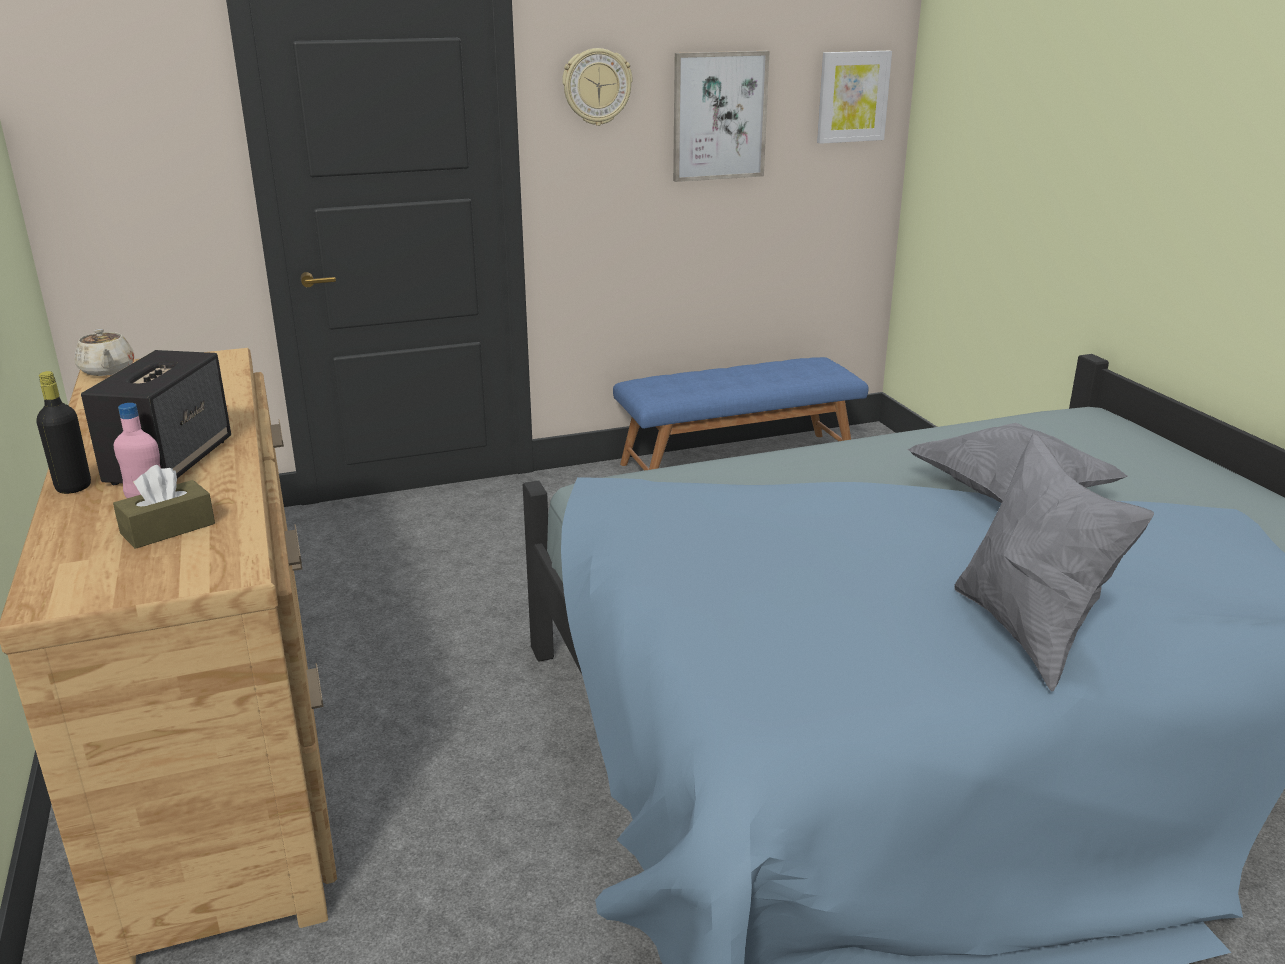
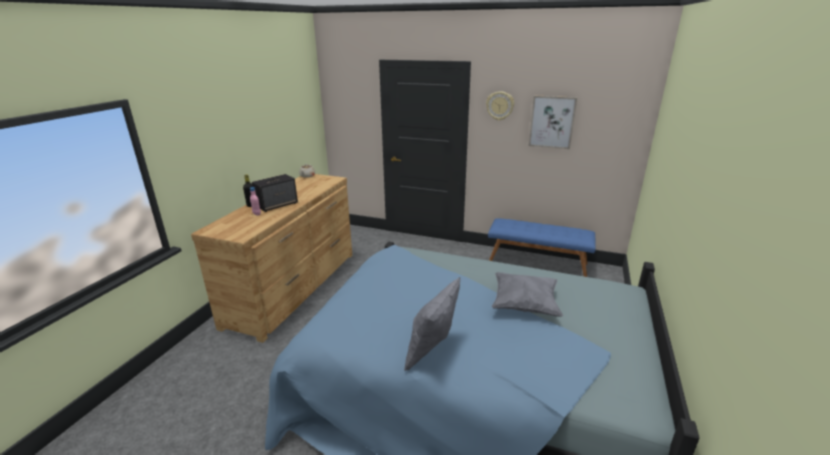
camera: 40 degrees right, 0 degrees up
(168, 528) = (249, 222): brown tissue box -> none
(852, 96) = (621, 120): picture -> none

